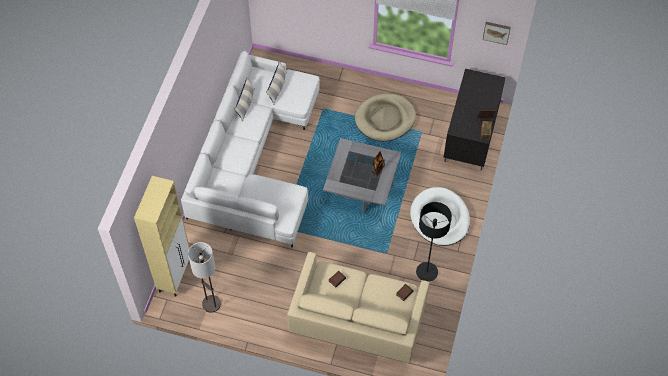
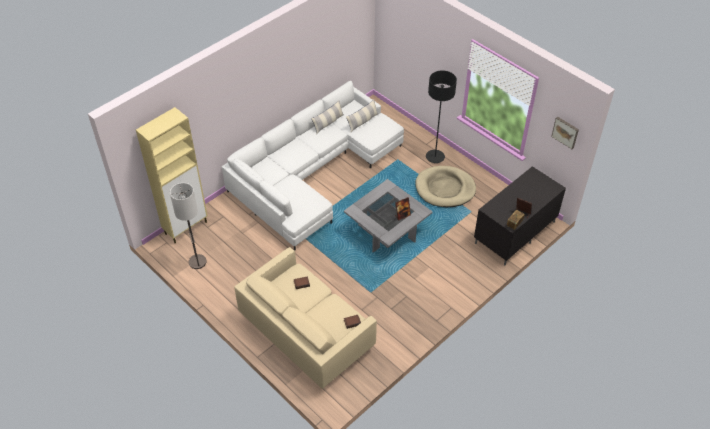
camera: 30 degrees right, 10 degrees down
(426, 272) = (395, 324): black floor lamp -> black floor lamp (435, 157)
(440, 218) = (439, 286): white dog bed -> none

